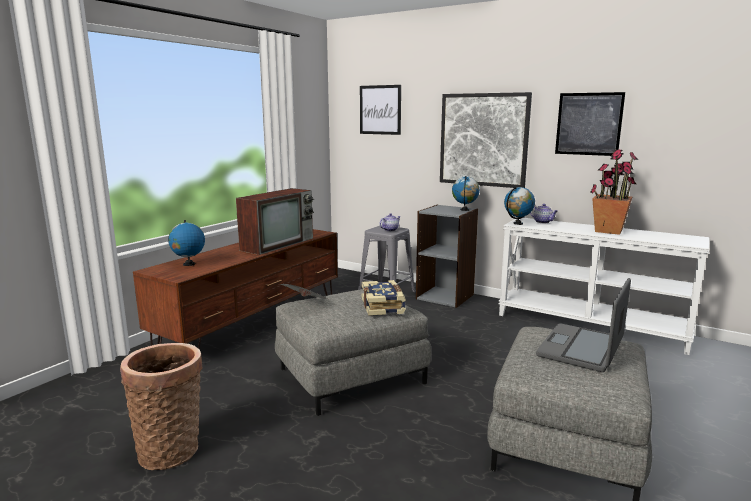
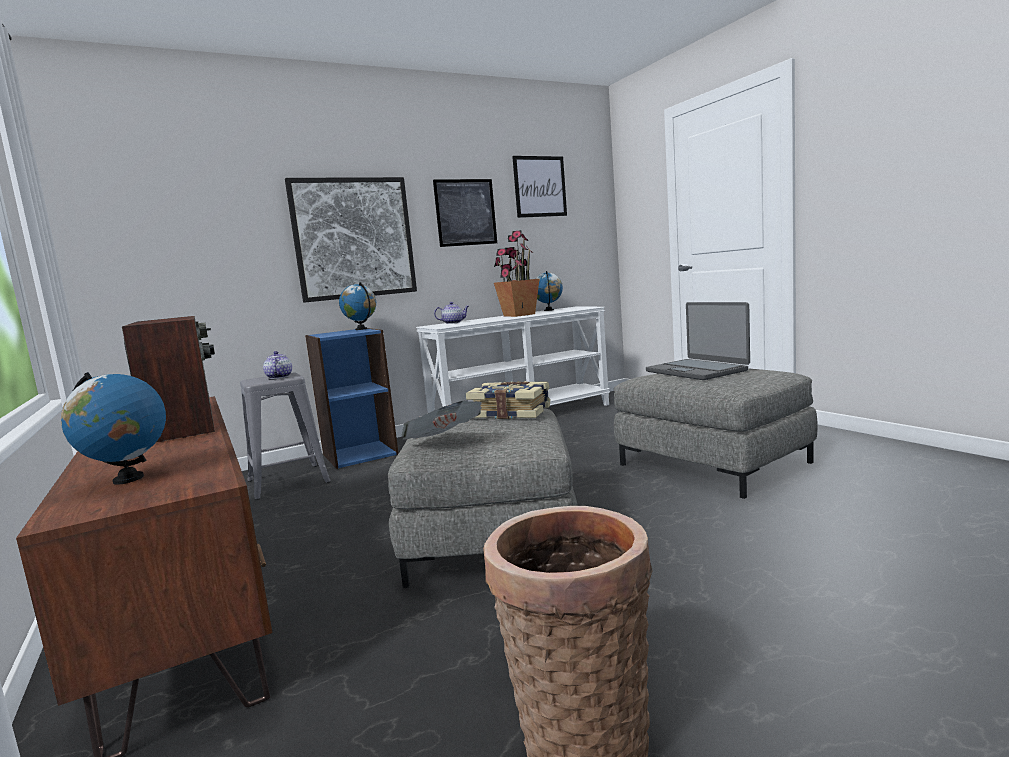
camera: 60 degrees left, 5 degrees down
(380, 110) = (168, 203): picture -> picture (540, 186)
(445, 296) = (360, 454): grey bookcase -> blue bookcase
(518, 223) = (443, 326): globe -> globe (549, 310)

